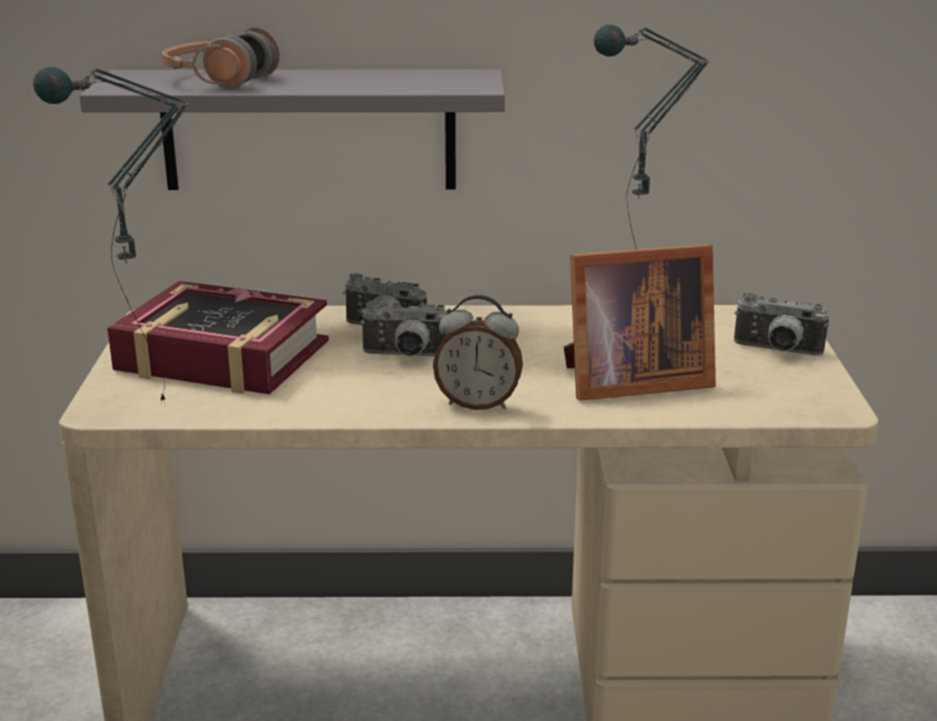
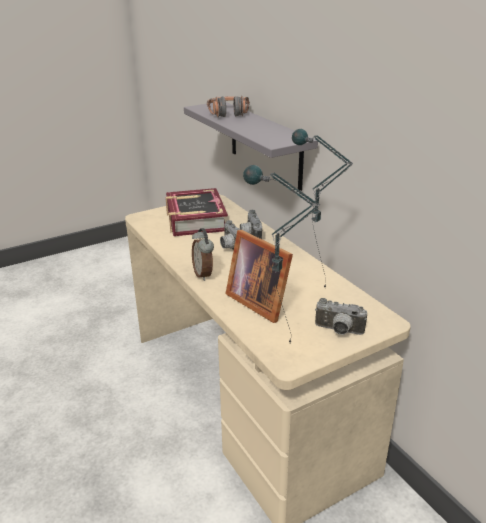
camera: 60 degrees right, 5 degrees up
(151, 413) = (143, 224): table lamp -> table lamp (277, 345)
(777, 351) = (338, 331): camera -> camera turned 60 degrees counterclockwise

